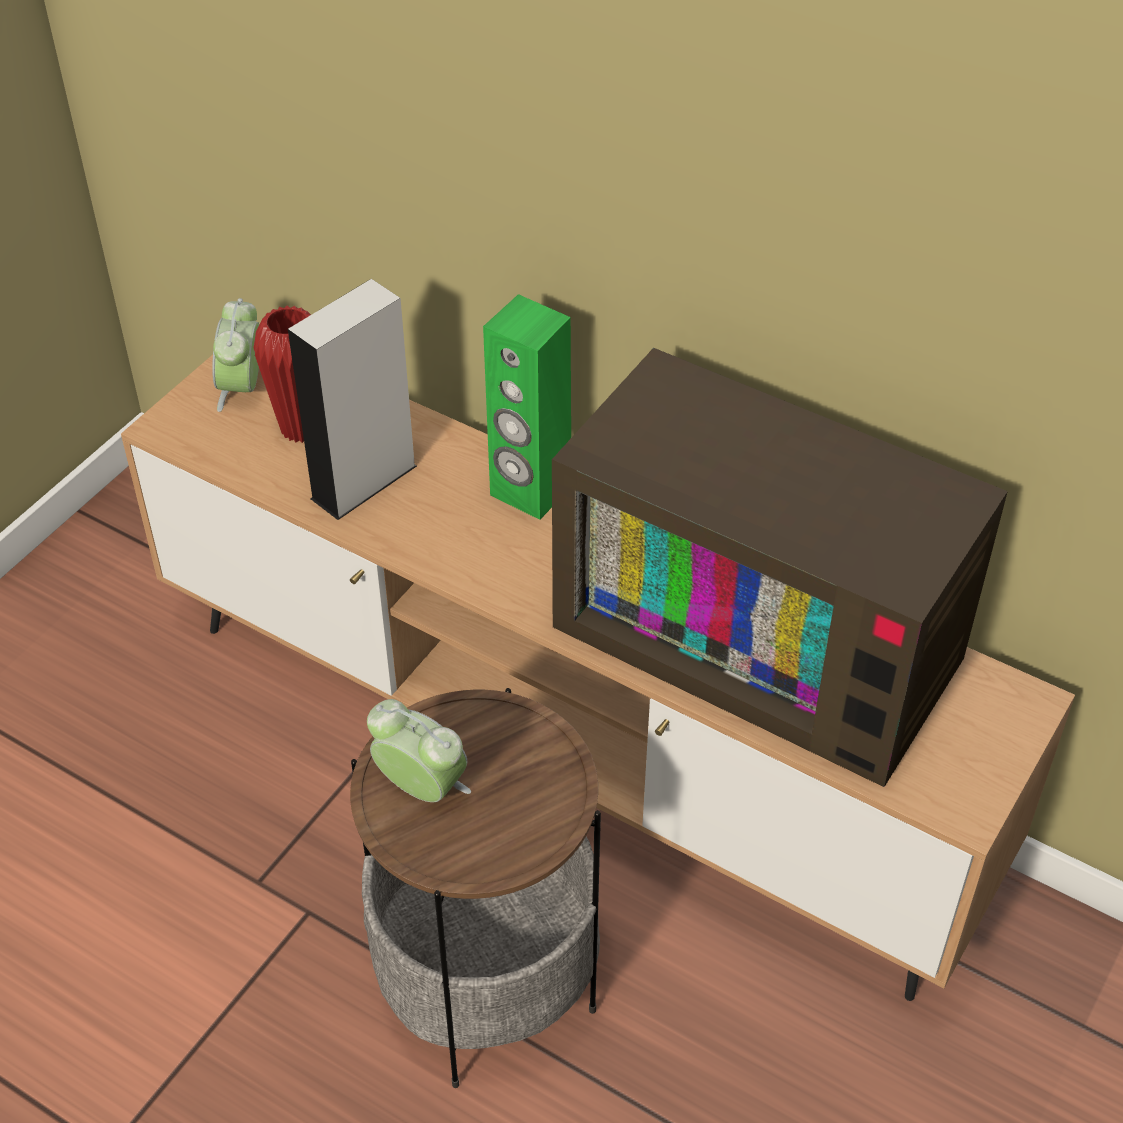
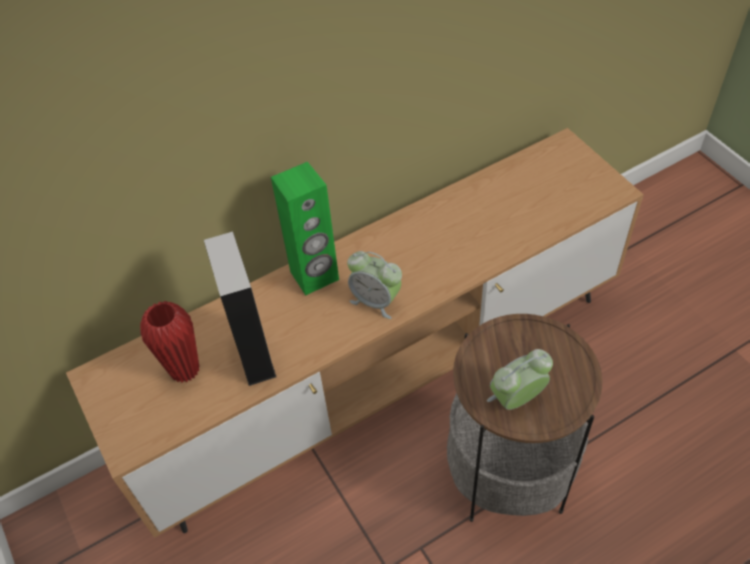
camera: 60 degrees left, 5 degrees up
(242, 388) = (124, 391): alarm clock -> alarm clock (376, 300)
(766, 636) = (476, 218): television -> none

